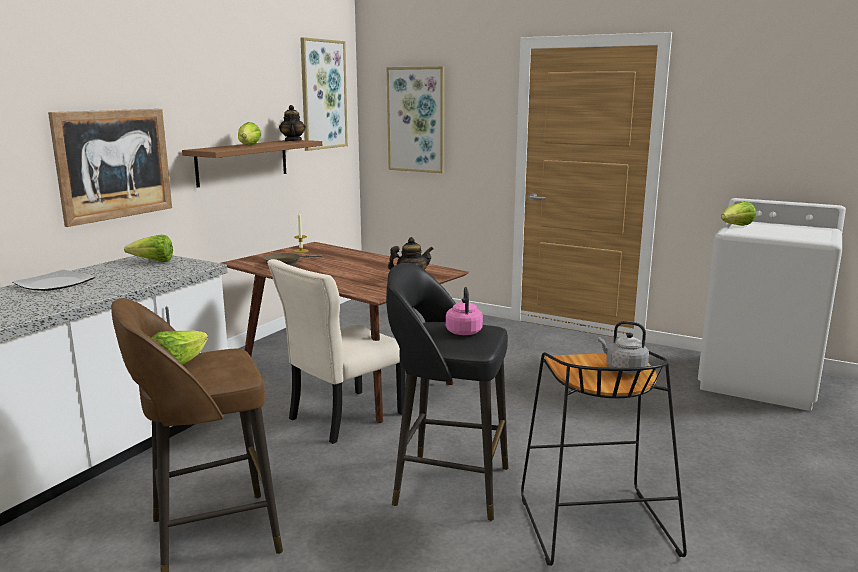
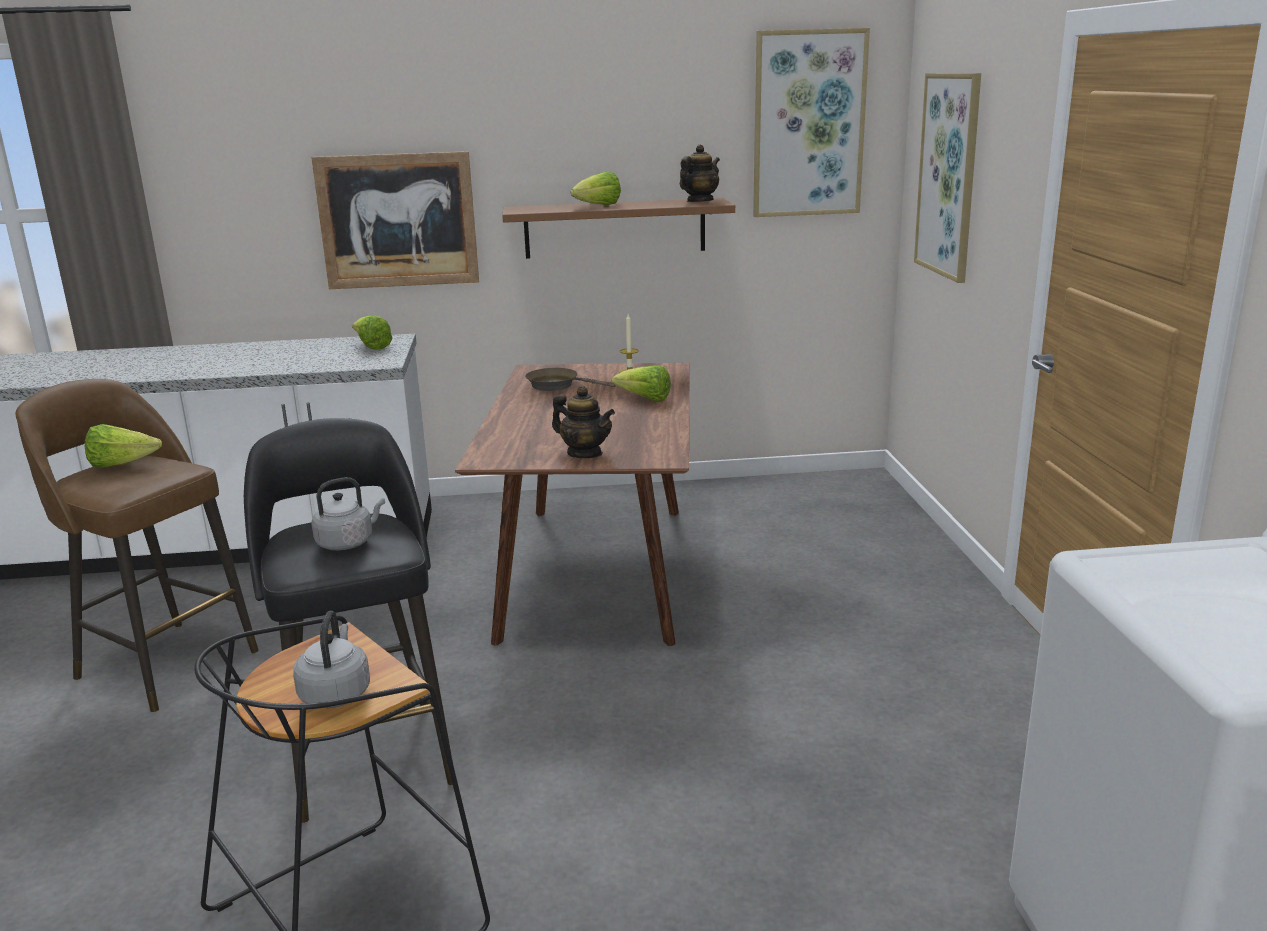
camera: 55 degrees right, 5 degrees up
(54, 284) = (249, 350): plate -> none
(342, 417) = (480, 617): beige chair -> none
(463, 331) = (348, 542): pink kettle -> grey kettle
(736, 226) = (1185, 555): lettuce -> lettuce (645, 399)

